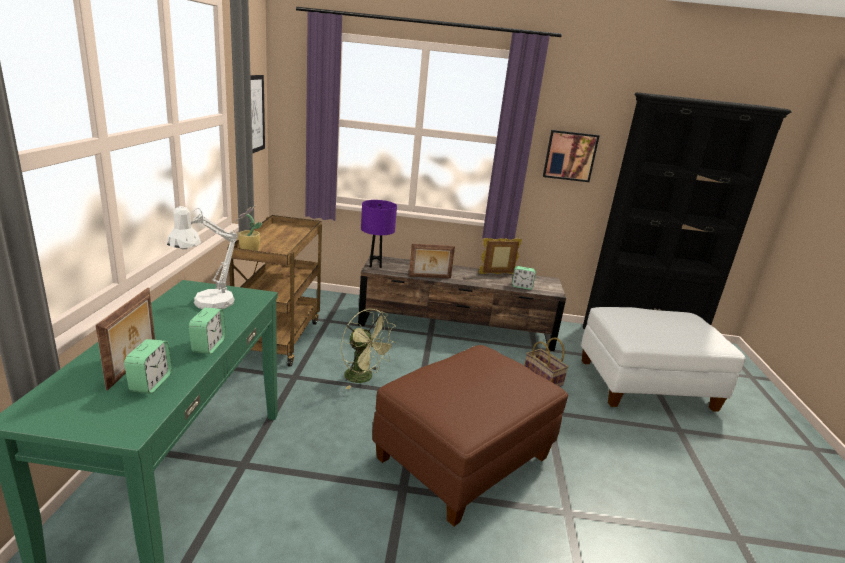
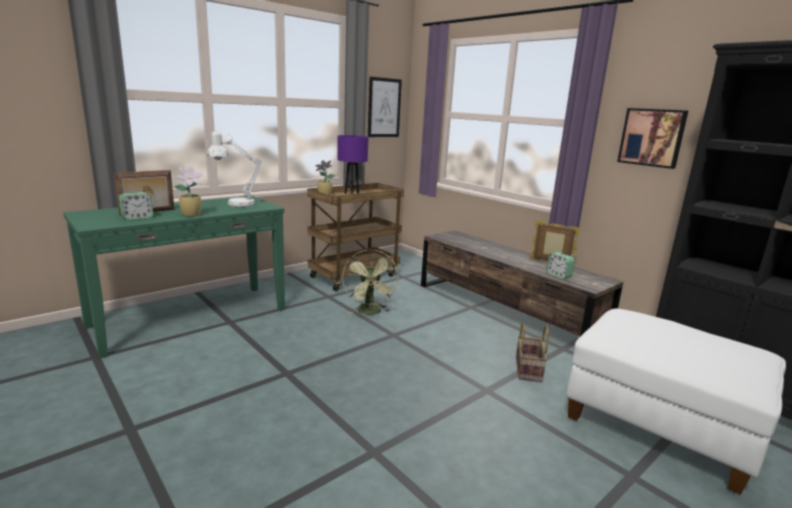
camera: 45 degrees right, 5 degrees down
(208, 346) = (192, 215): alarm clock -> potted plant
(375, 265) = (444, 235): purple table lamp -> purple table lamp (351, 194)
(430, 277) = (475, 250): picture frame -> none
(463, 459) = (355, 380): brown ottoman -> none

